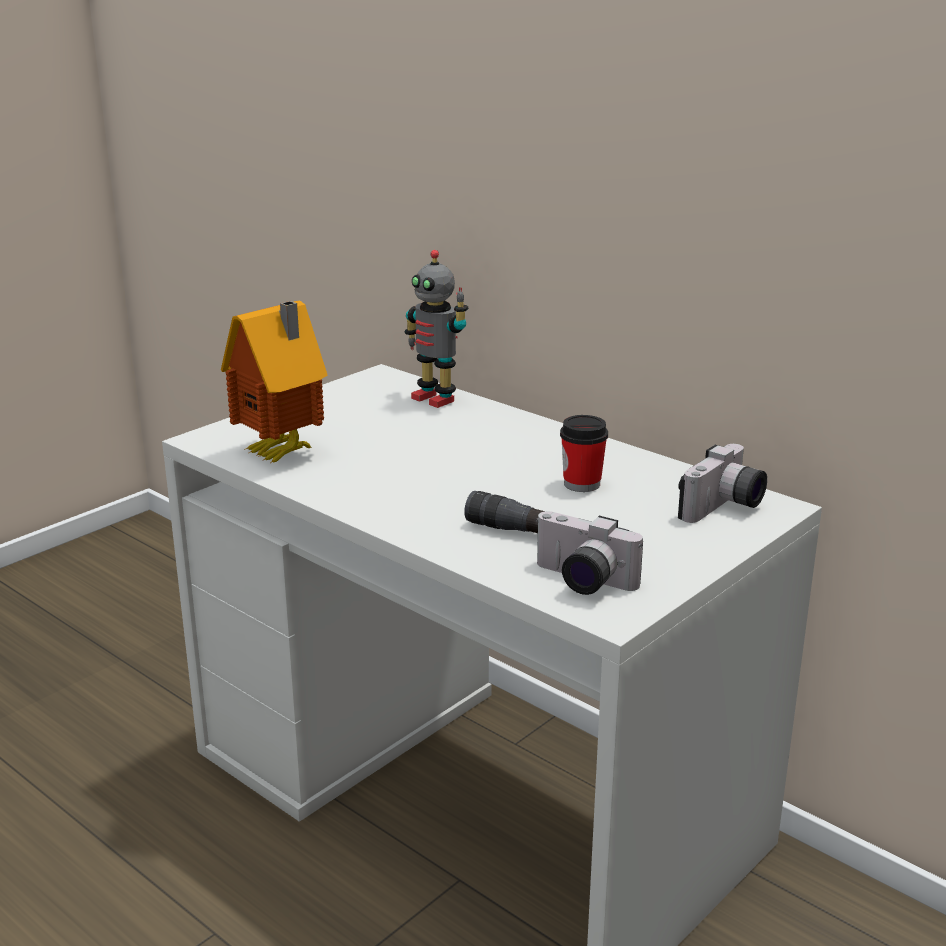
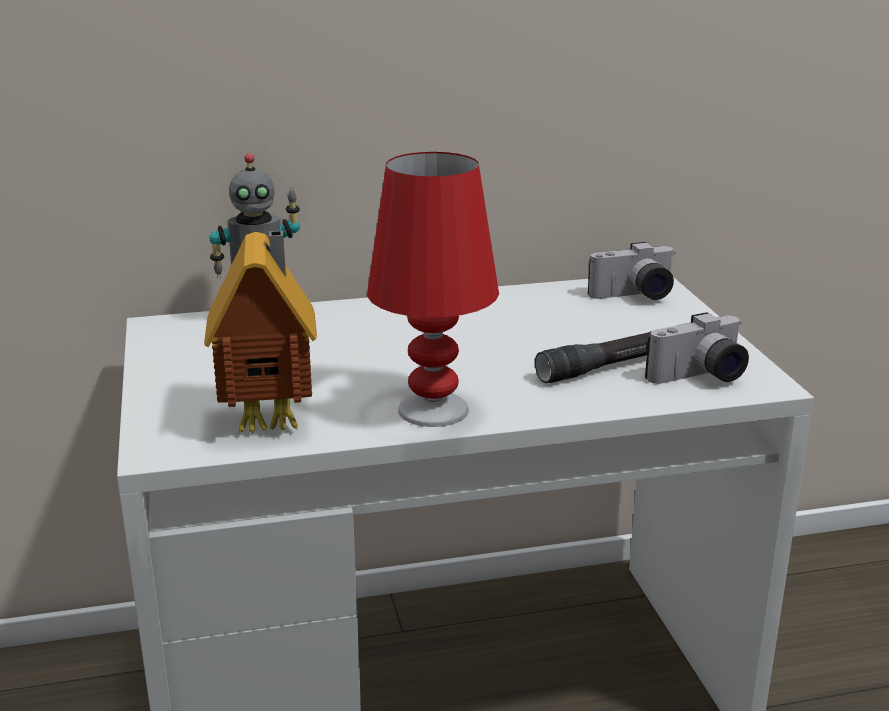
camera: 55 degrees left, 0 degrees up
(368, 496) = (433, 409): none -> red table lamp
(582, 484) = (530, 324): cup -> none
(724, 508) = (635, 296): camera -> camera turned 90 degrees clockwise

